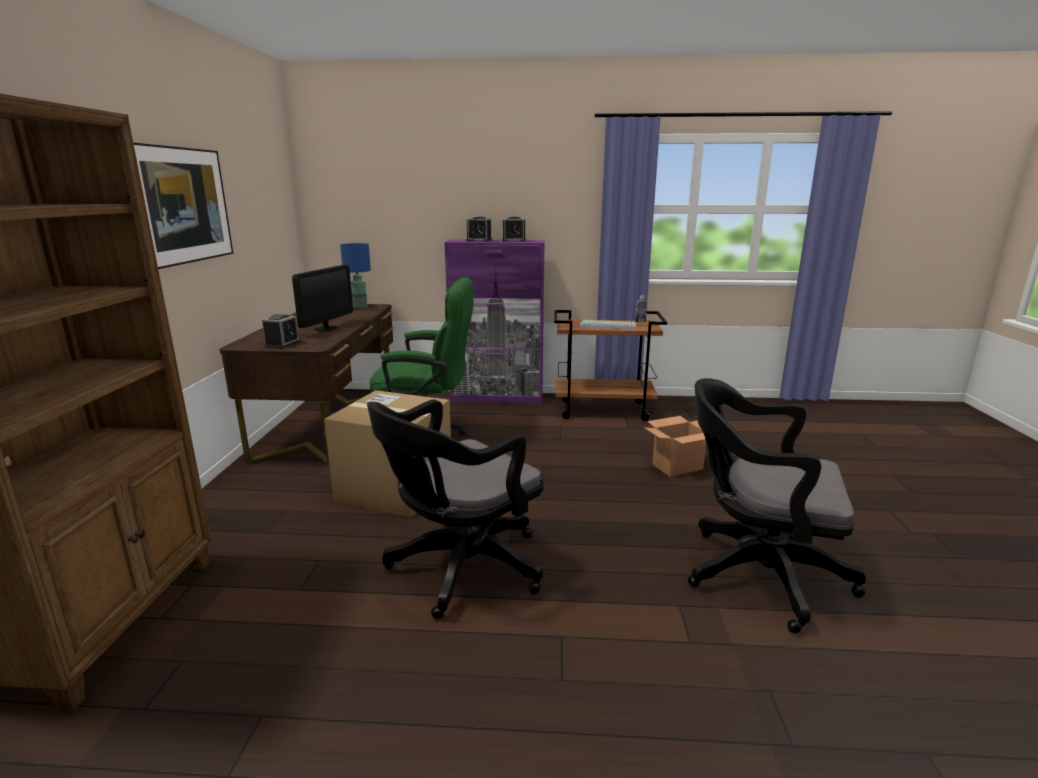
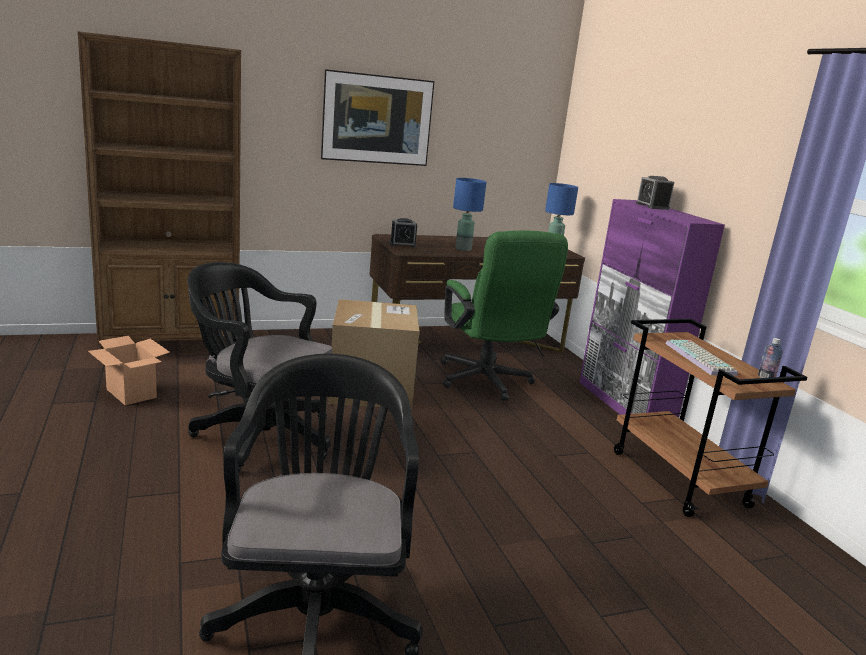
camera: 65 degrees right, 0 degrees up
(326, 328) = (463, 249): monitor -> blue table lamp
(513, 241) = (681, 215): alarm clock -> none
(677, 466) = (557, 549): cardboard box -> cardboard box (132, 393)

